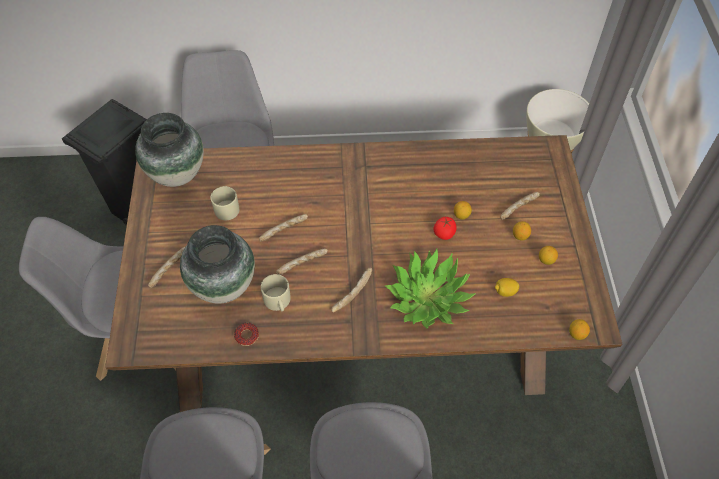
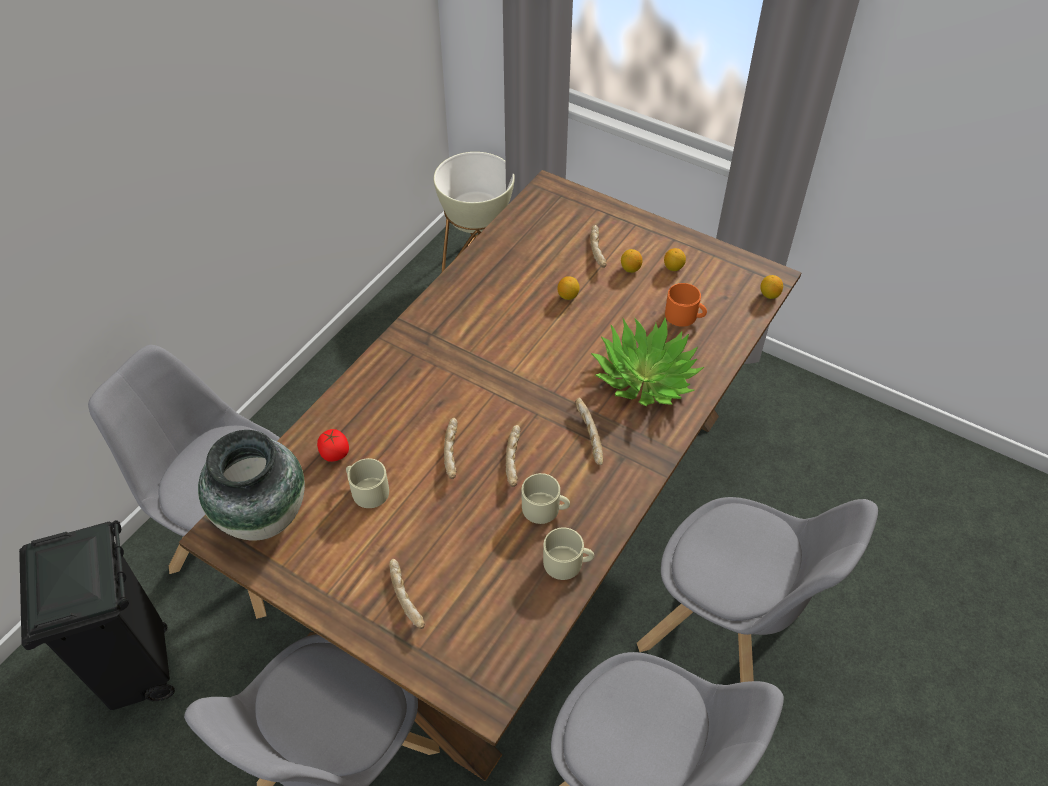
camera: 55 degrees left, 5 degrees down
(224, 286) = (480, 551): vase -> none
(247, 336) = (568, 563): donut -> beige mug
(444, 233) = (578, 321): tomato -> tomato (334, 453)
(505, 291) = (685, 316): lemon -> orange mug

